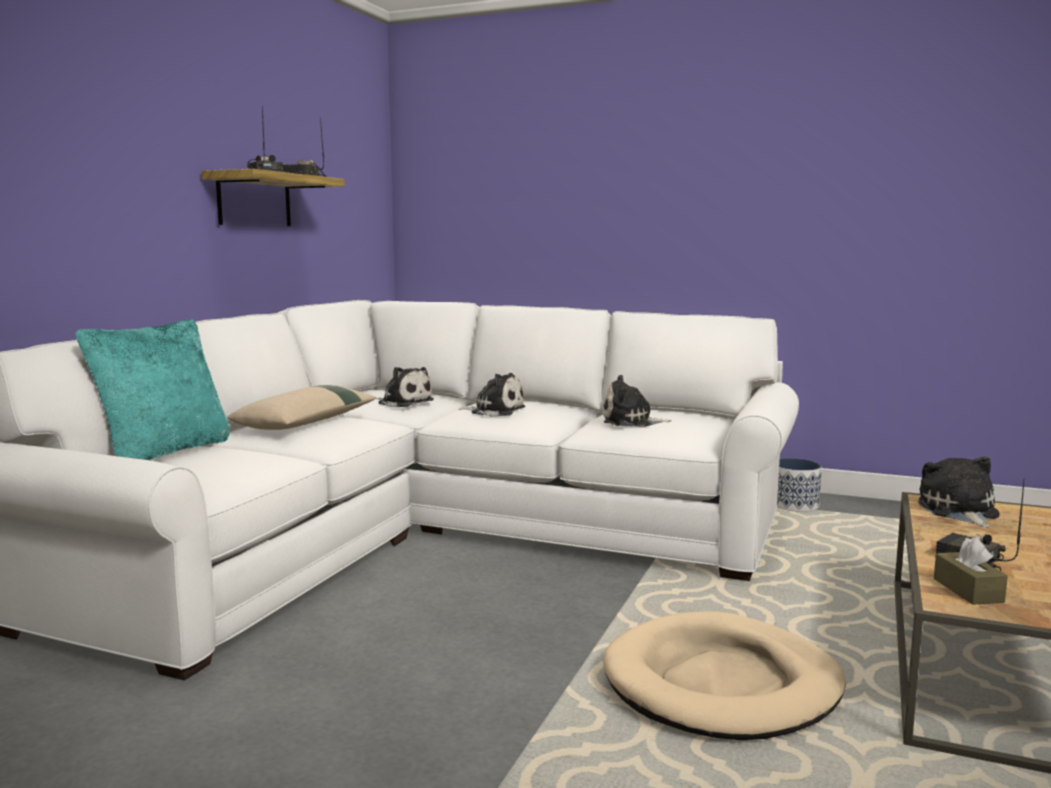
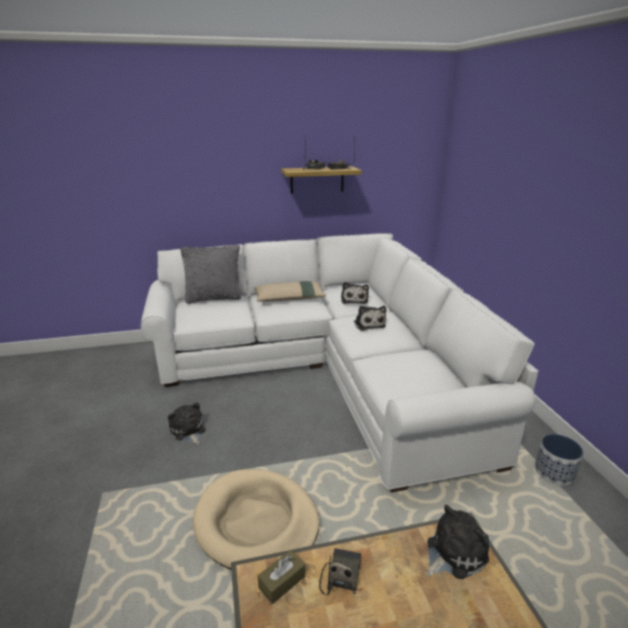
camera: 55 degrees right, 15 degrees up
(166, 455) = (214, 299): turquoise pillow -> grey pillow
(631, 422) = (401, 364): plush toy -> plush toy (188, 431)

